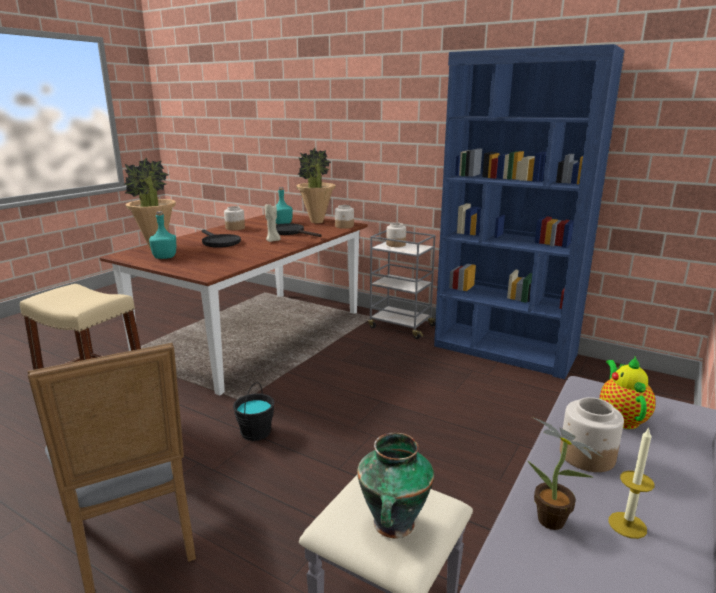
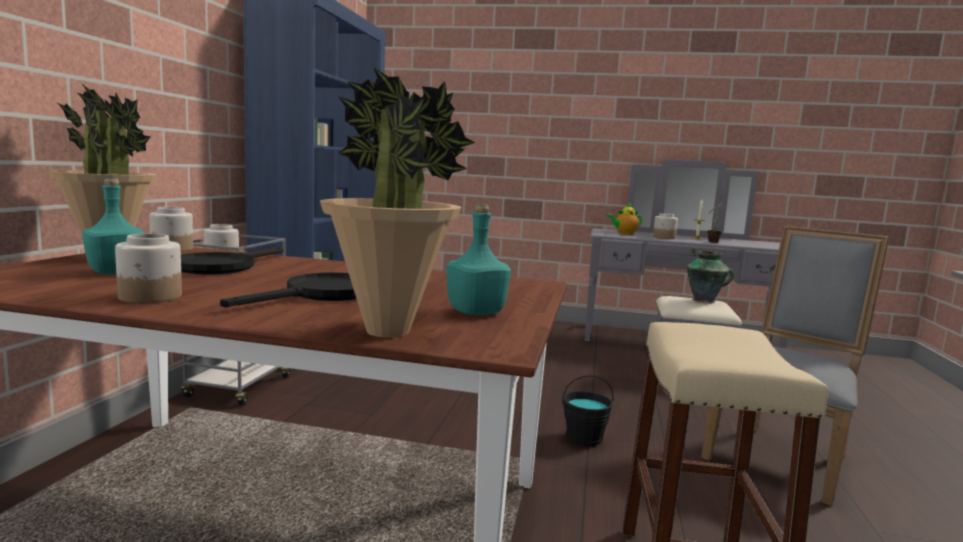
camera: 110 degrees left, 10 degrees down
(273, 241) = (301, 271): beige candle -> none

